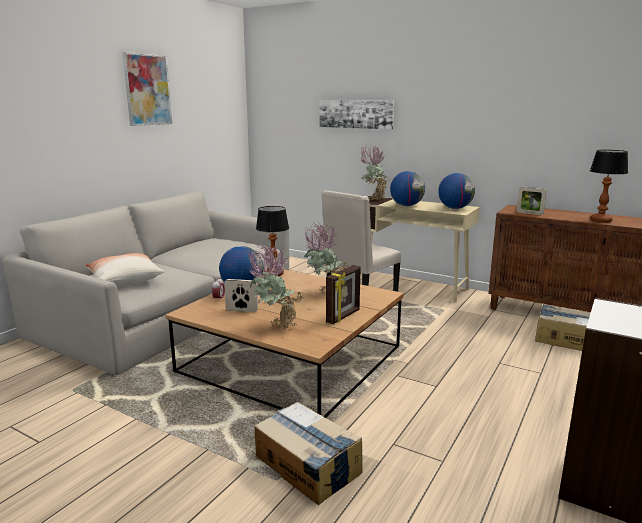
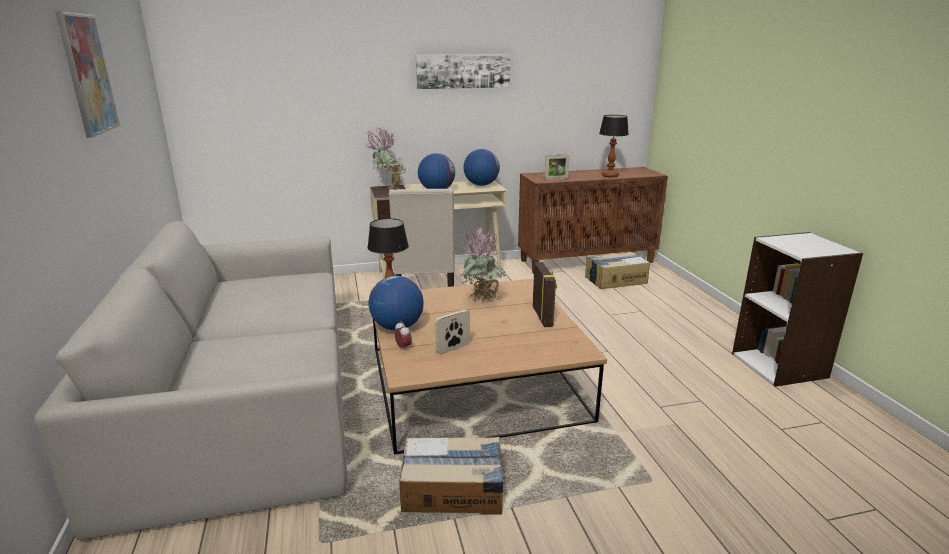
camera: 45 degrees left, 5 degrees up
(124, 280) = (255, 372): pillow -> none
(275, 327) = (519, 350): potted plant -> none
(307, 465) = (647, 457): cardboard box -> cardboard box (453, 490)
(356, 114) = (342, 91): picture -> picture (463, 71)

